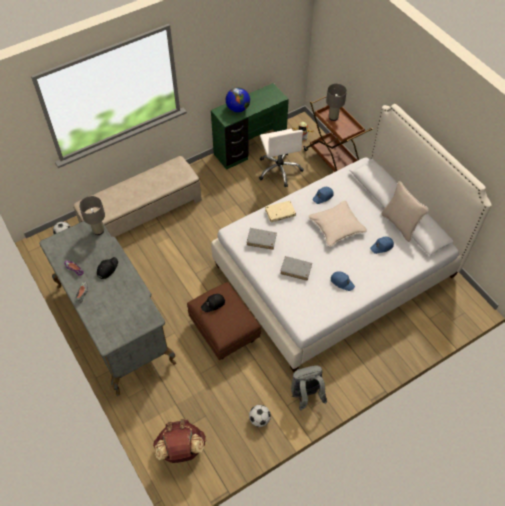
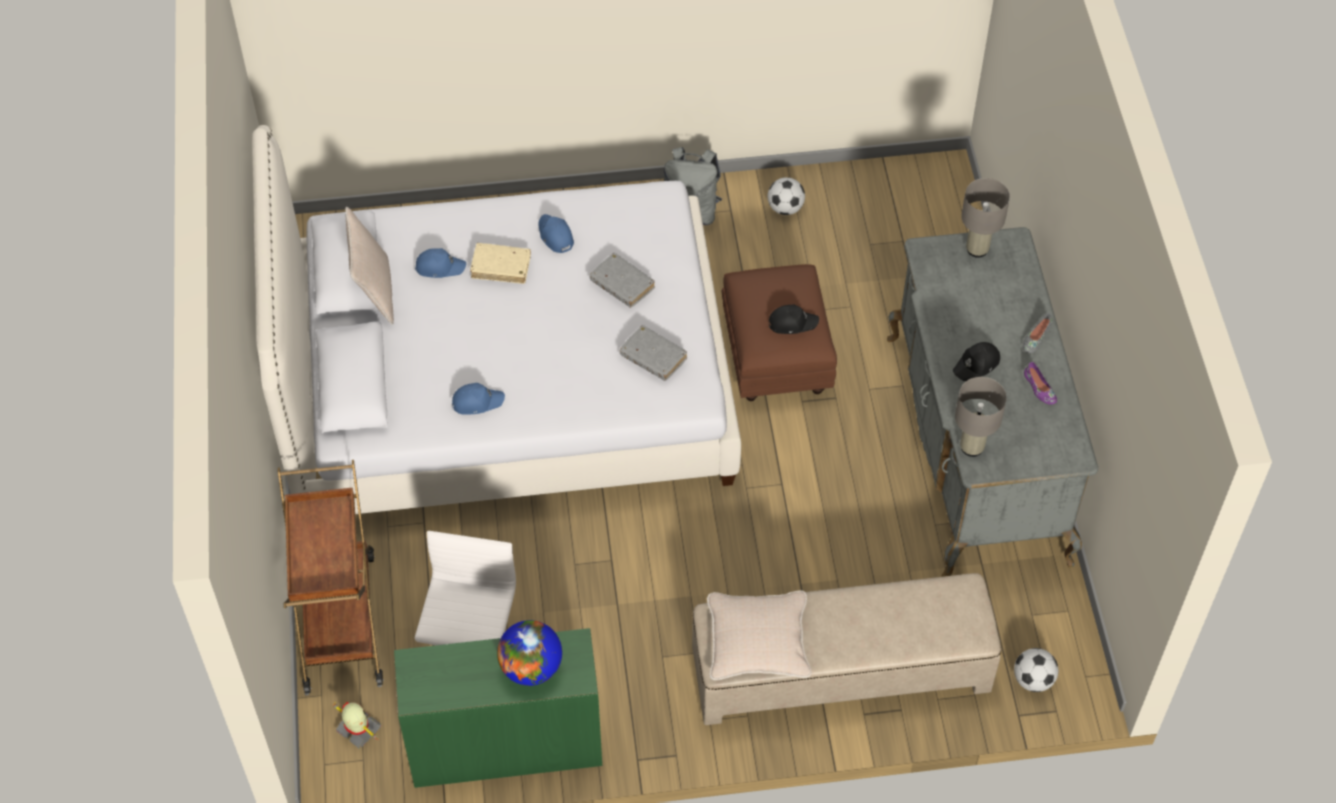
camera: 155 degrees left, 0 degrees up
(181, 450) = (928, 214): brown backpack -> none
(280, 213) = (584, 399): beige book -> beige book (501, 267)
(333, 117) = (323, 566): grey table lamp -> grey table lamp (976, 249)
(336, 226) = (493, 333): beige pillow -> beige pillow (758, 640)

